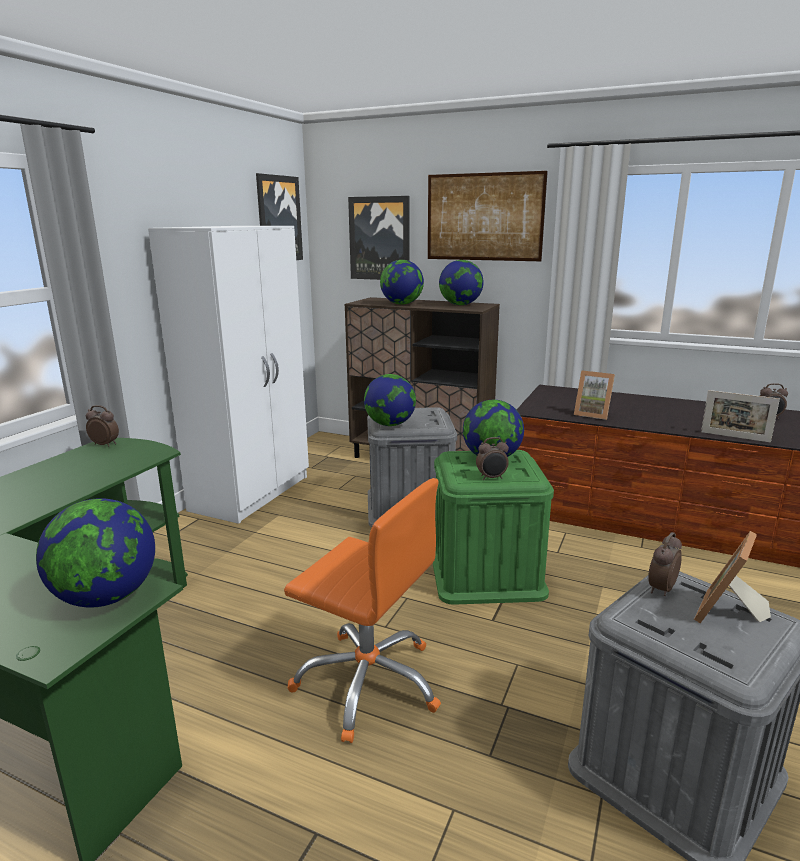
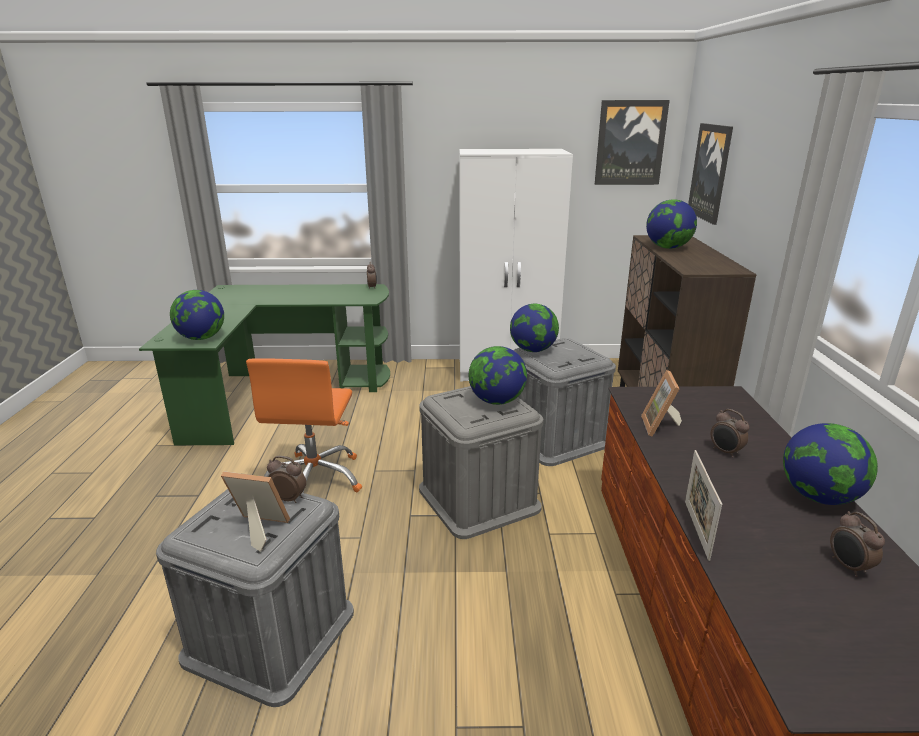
camera: 65 degrees right, 5 degrees up
(460, 305) = (709, 263): globe -> globe (818, 497)
(484, 217) = (773, 161): picture -> none
(486, 572) = (478, 498): green storage box -> grey storage box
(491, 478) = (451, 408): alarm clock -> alarm clock (725, 452)

